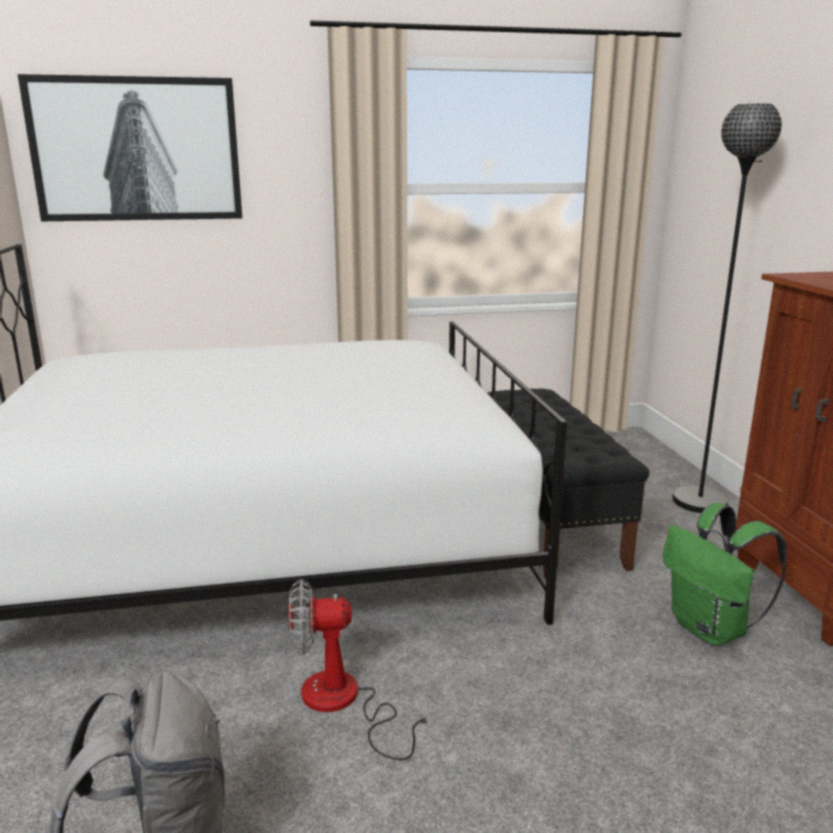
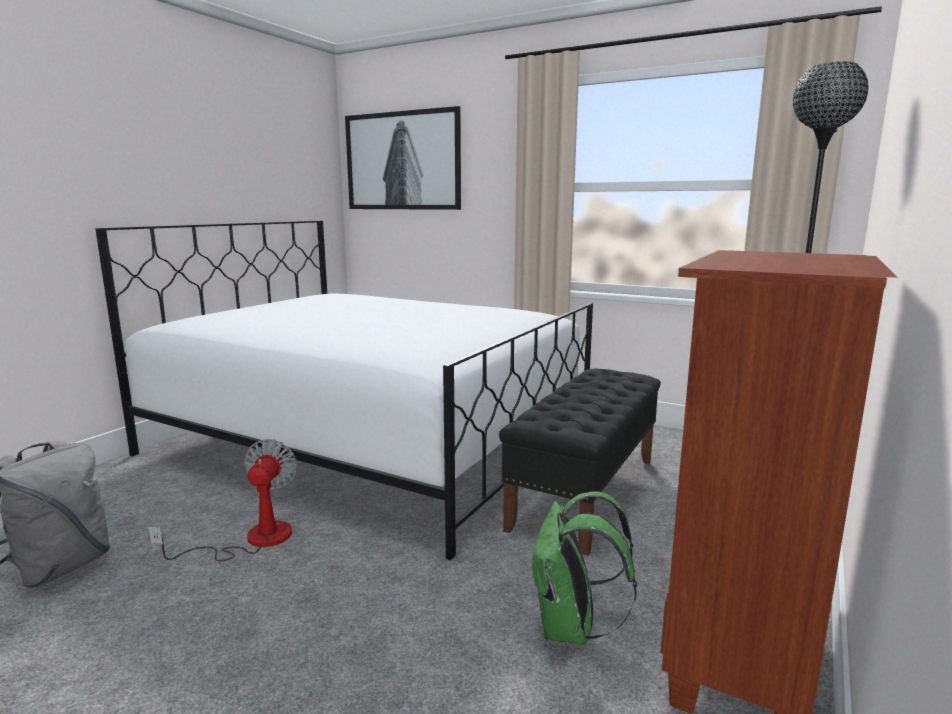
camera: 40 degrees right, 5 degrees down
(343, 703) = (252, 540): fan -> fan turned 60 degrees clockwise

